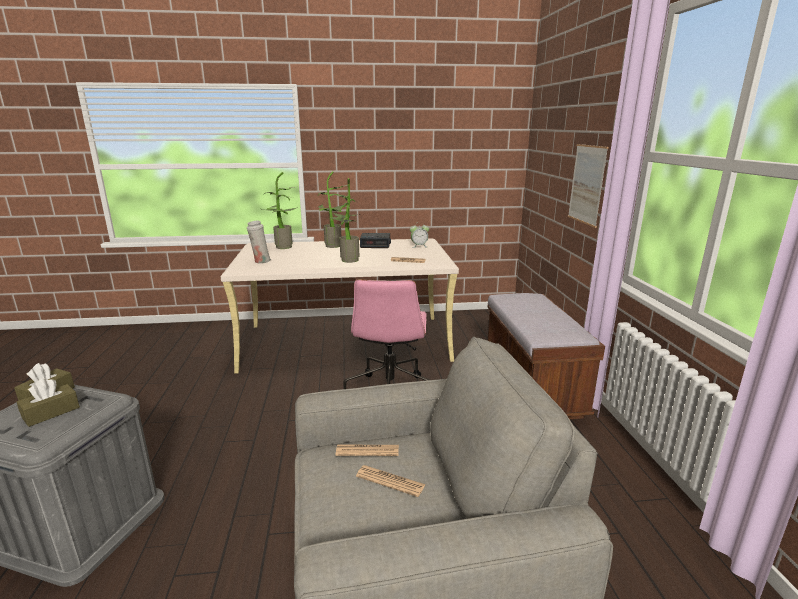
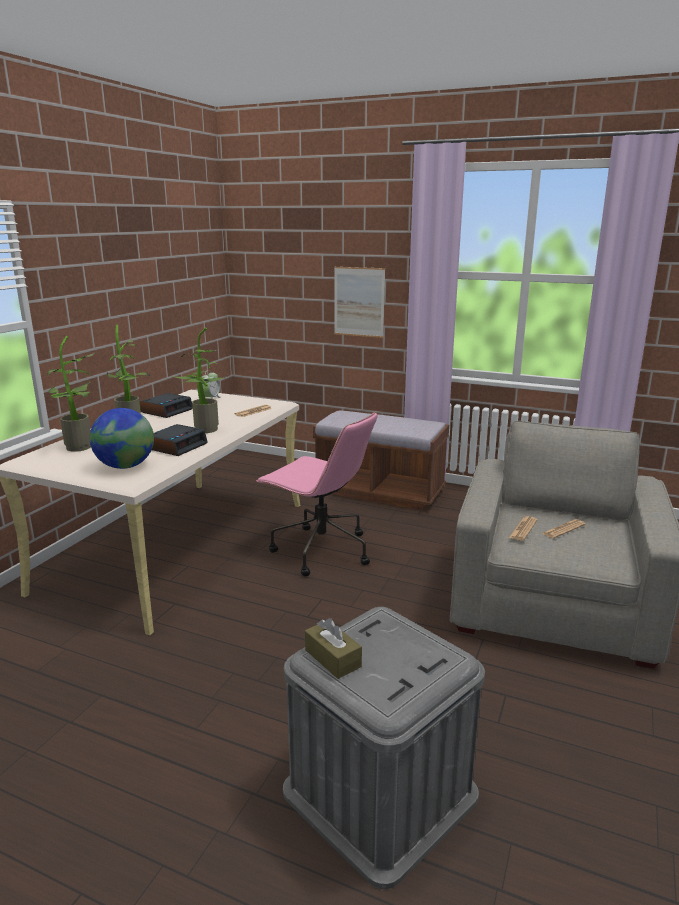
camera: 60 degrees left, 0 degrees up
(51, 412) = (386, 652): brown tissue box -> none
(260, 261) = (125, 466): white vase -> globe
(308, 262) = (176, 446): none -> alarm clock

